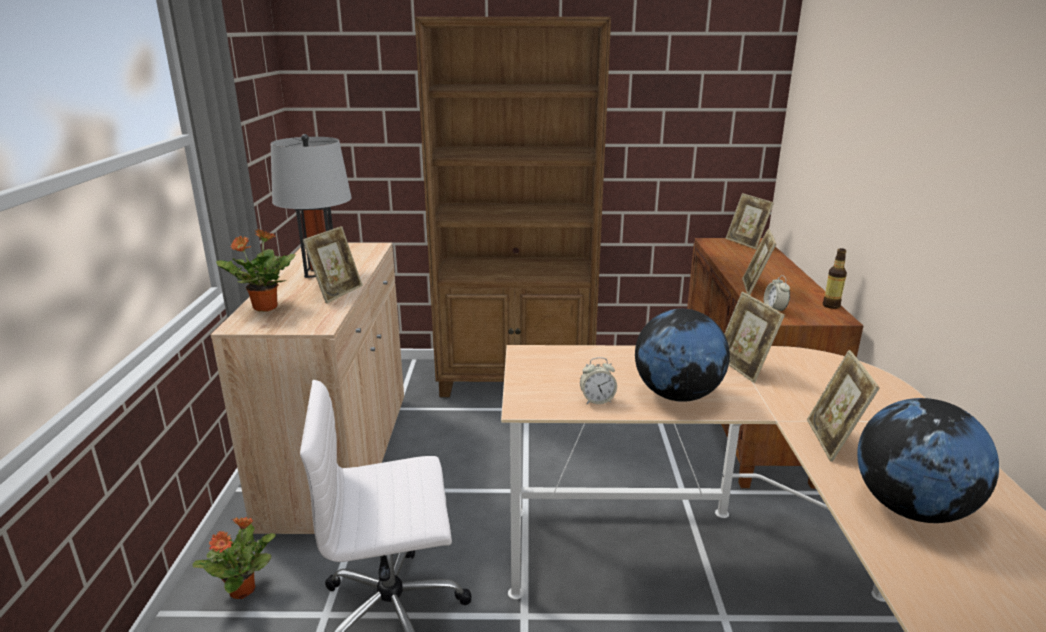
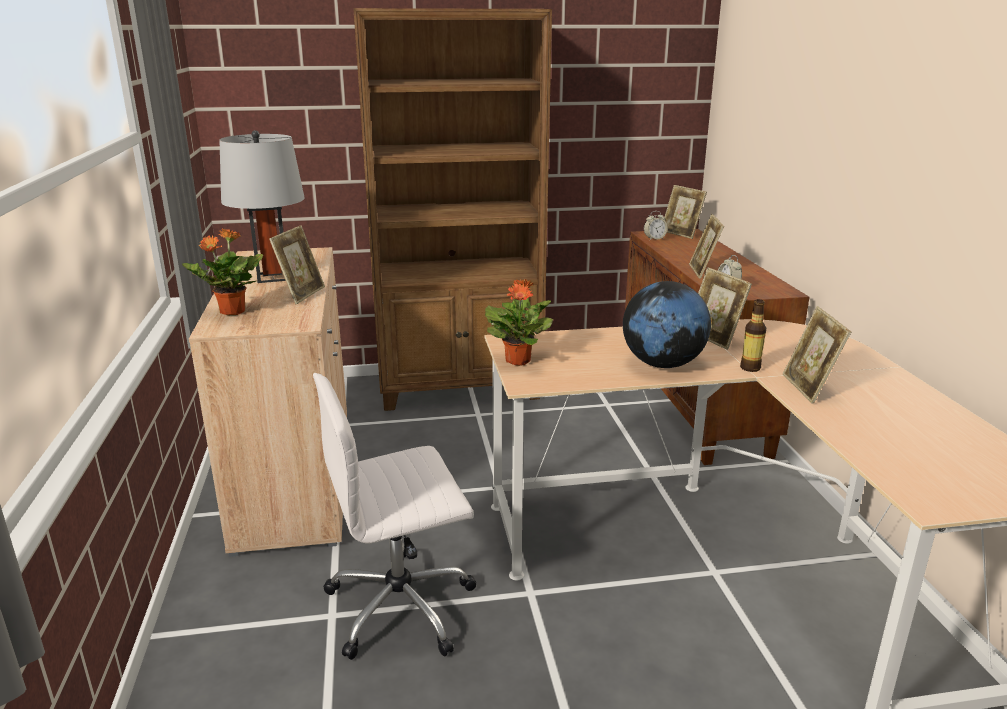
camera: 10 degrees left, 0 degrees up
(243, 589) = (236, 604): potted plant -> potted plant (518, 360)
(597, 400) = (591, 374): alarm clock -> alarm clock (654, 239)
(831, 306) = (776, 282): bottle -> bottle (750, 368)
(911, 508) = (886, 431): globe -> none

